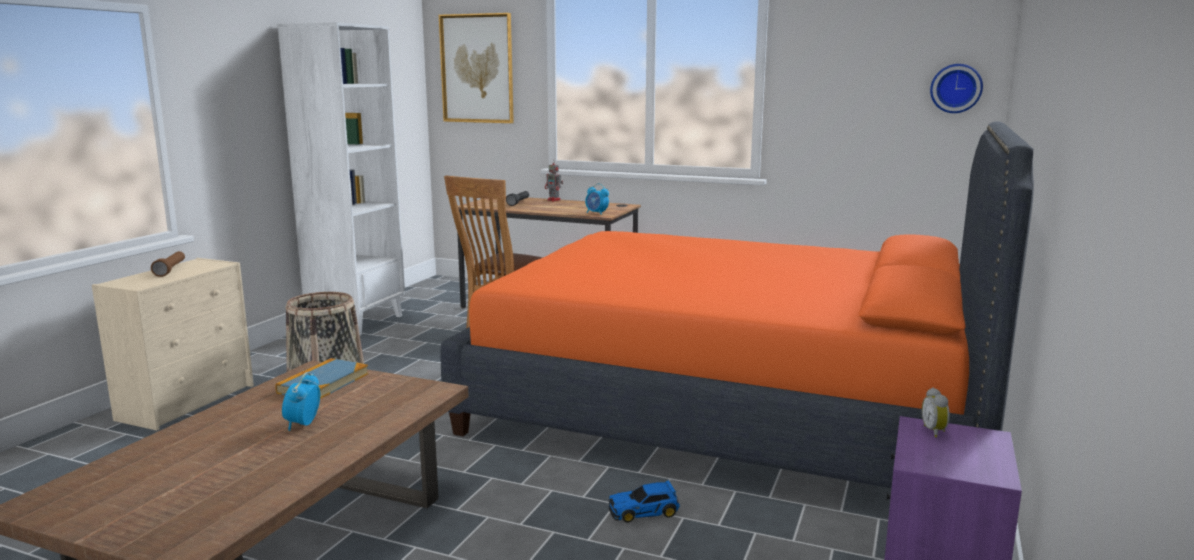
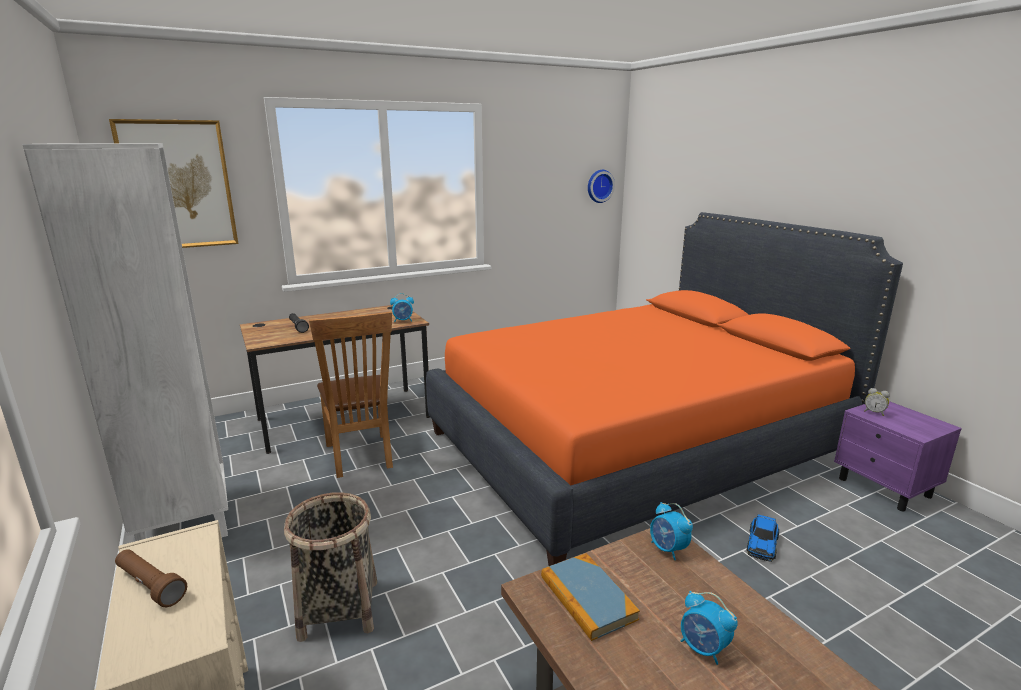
camera: 50 degrees left, 5 degrees up
(421, 393) = (668, 549): none -> alarm clock
(554, 200) = (320, 316): toy robot -> none

